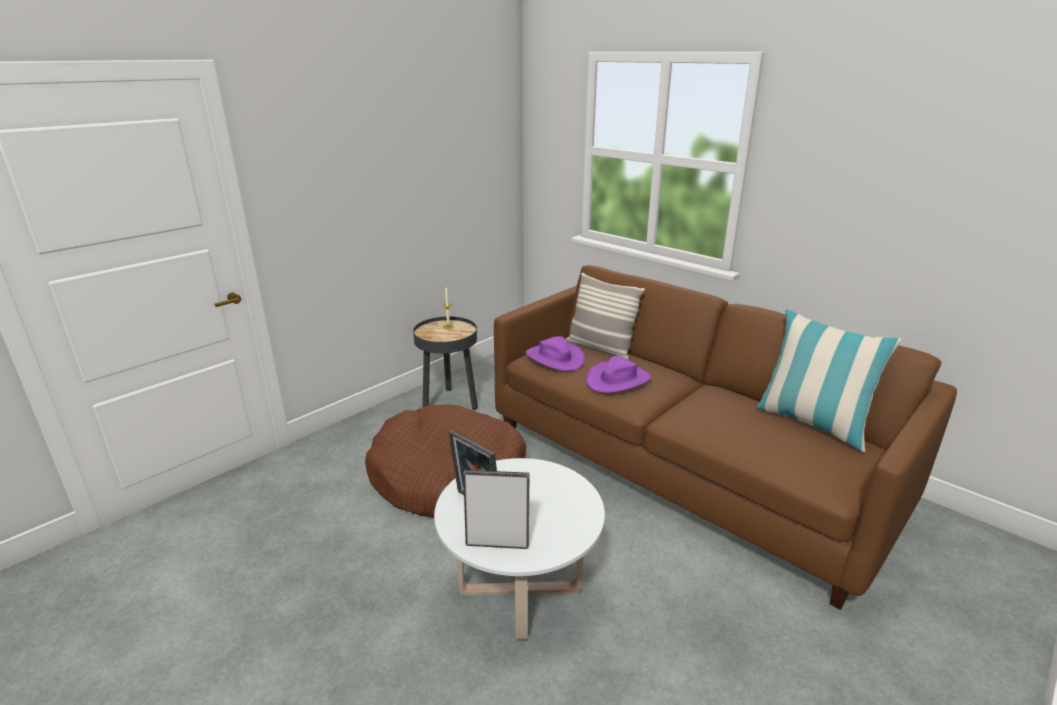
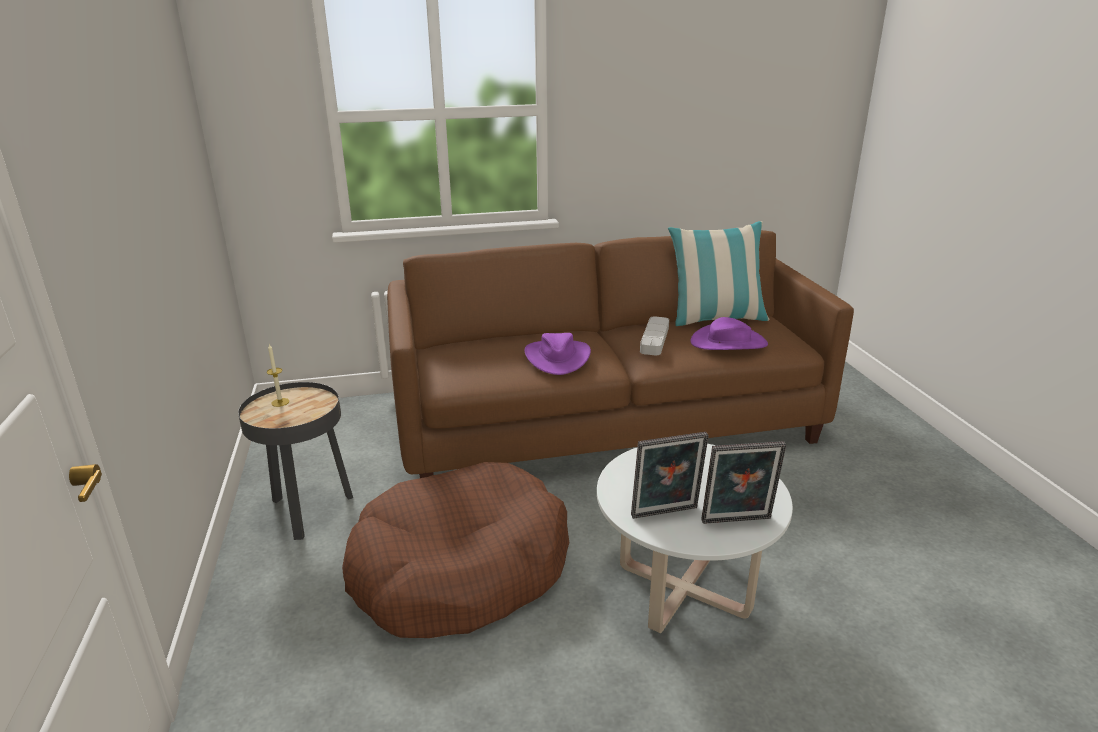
camera: 55 degrees left, 0 degrees up
(497, 542) = (737, 522): picture frame -> picture frame turned 135 degrees counterclockwise
(554, 358) = (470, 369): purple hat -> purple hat (728, 343)
(600, 348) = (484, 343): pillow -> none
(714, 407) = (654, 339): none -> grey tray

